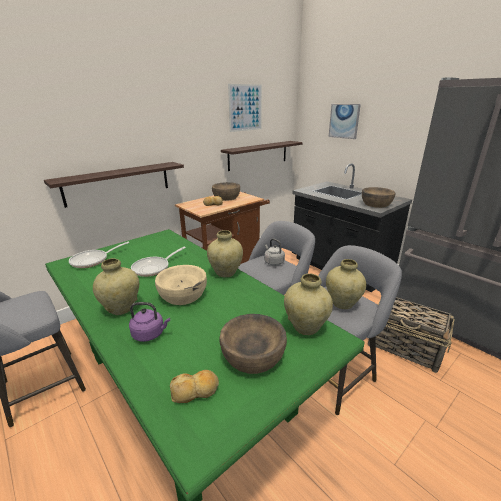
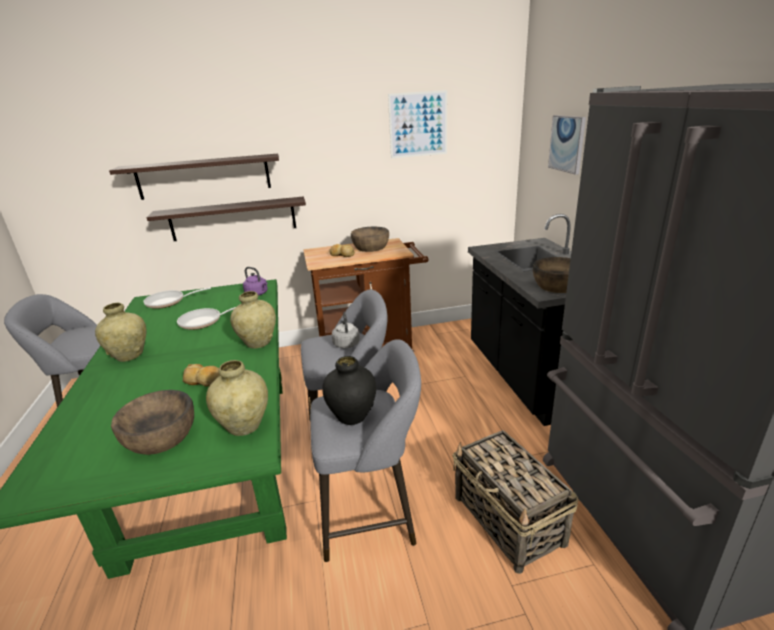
camera: 30 degrees right, 0 degrees up
(150, 334) = (117, 387): purple kettle -> purple kettle (257, 294)
(183, 294) = (190, 356): beige bowl -> none
(195, 391) = (80, 449): bread -> bread (204, 380)
(258, 155) = (442, 190): shelf -> shelf (204, 176)
(342, 303) = (352, 416): beige vase -> black vase

